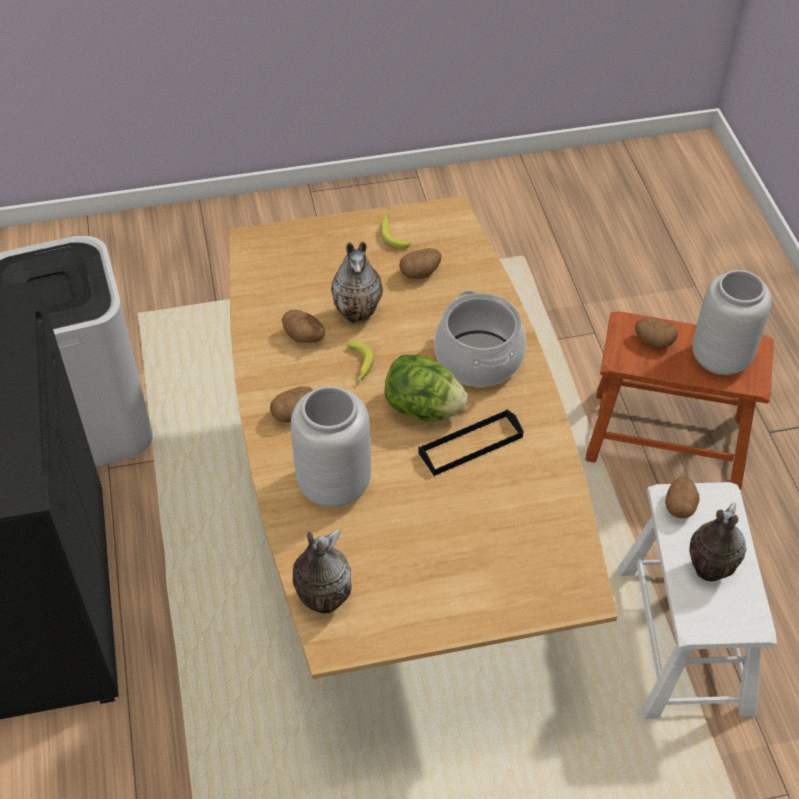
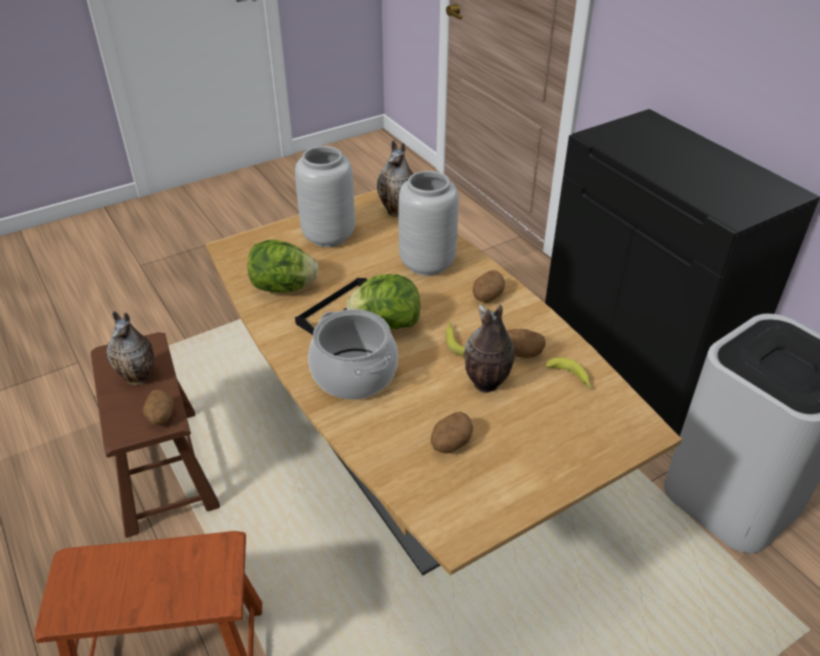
camera: 160 degrees right, 10 degrees down
(393, 234) = (505, 483): banana -> banana (570, 377)
(524, 496) = (283, 288): none -> lettuce
(653, 341) = (186, 582): potato -> none
(684, 638) = (162, 470): white stool -> brown stool
(720, 359) = (106, 580): grey vase -> grey vase (328, 236)

